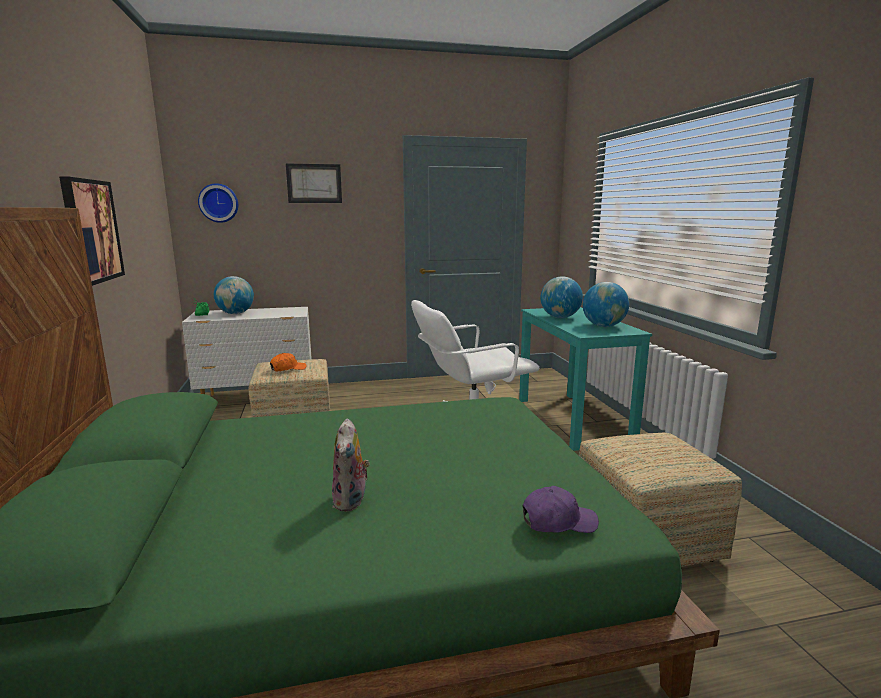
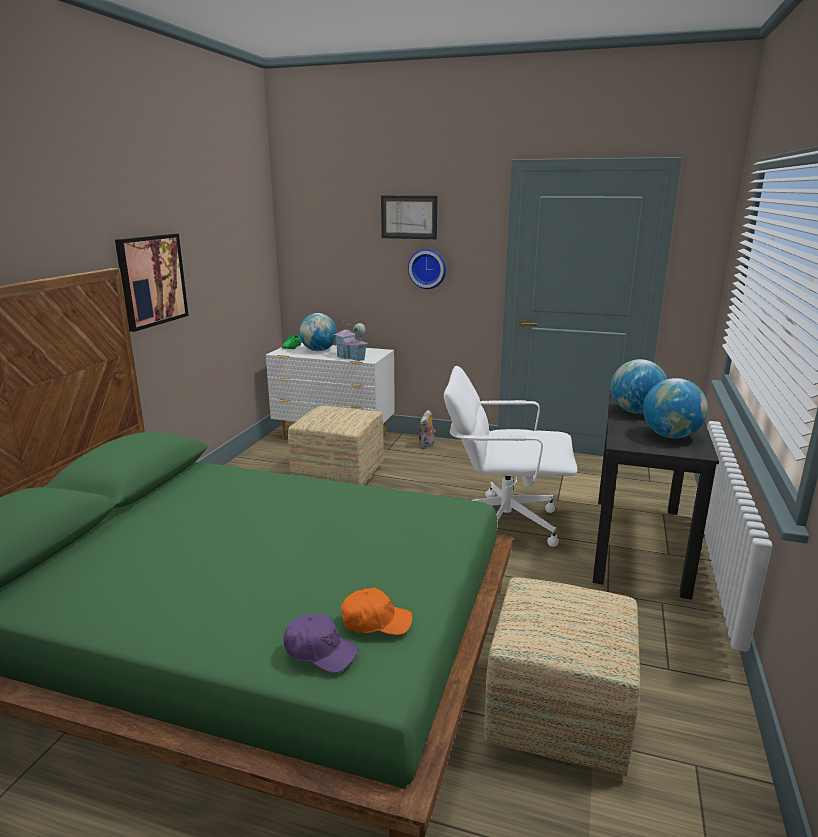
camera: 30 degrees right, 5 degrees up
(219, 203) = (317, 236): wall clock -> wall clock (428, 268)
(277, 315) = (351, 357): none -> toy house
(288, 369) = (331, 418): orange cap -> orange cap (375, 621)
(352, 501) = (202, 571): plush toy -> plush toy (427, 446)
(573, 419) = (638, 543): turquoise desk -> black desk

